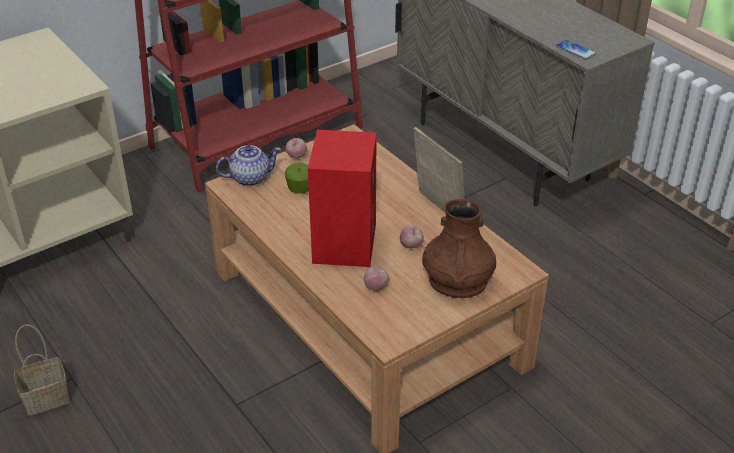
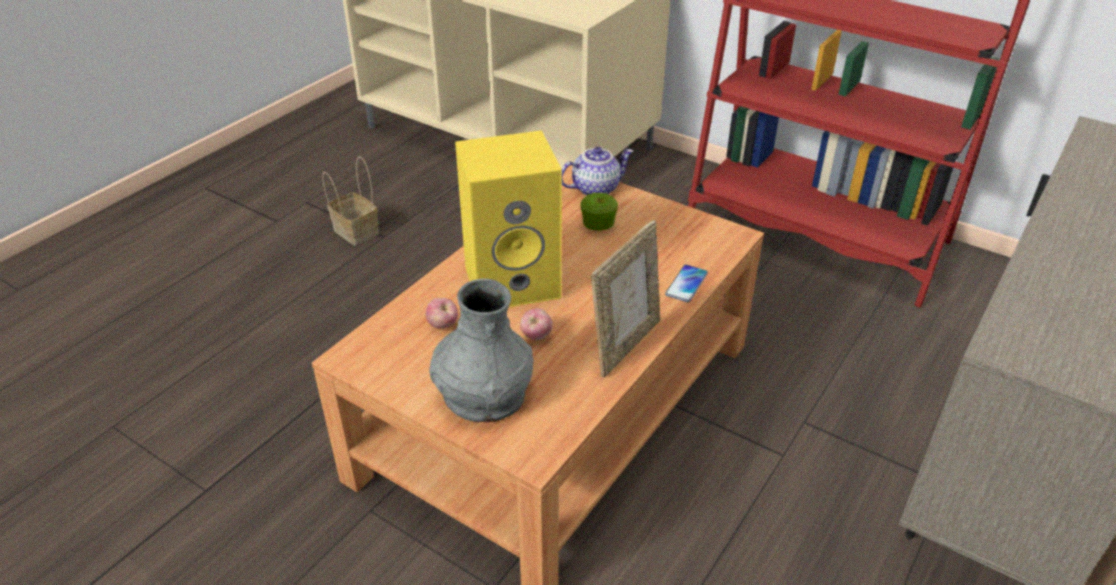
camera: 70 degrees right, 0 degrees up
(250, 178) = (595, 188): teapot -> teapot turned 75 degrees counterclockwise
(296, 157) = (658, 208): apple -> none
(343, 243) = (514, 281): red speaker -> yellow speaker
(458, 281) = (484, 394): brown vase -> grey vase
(576, 50) = (1014, 330): phone -> phone (686, 284)

